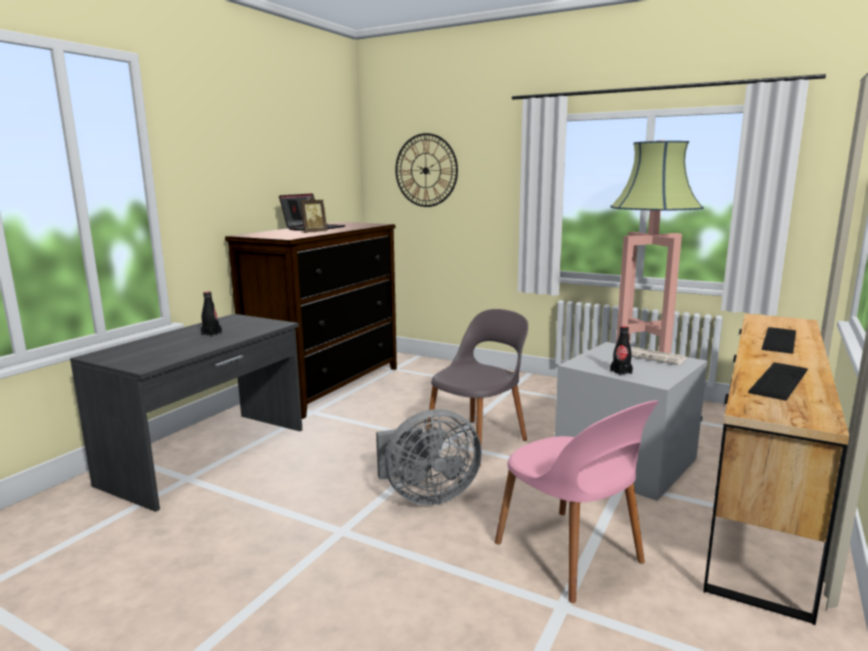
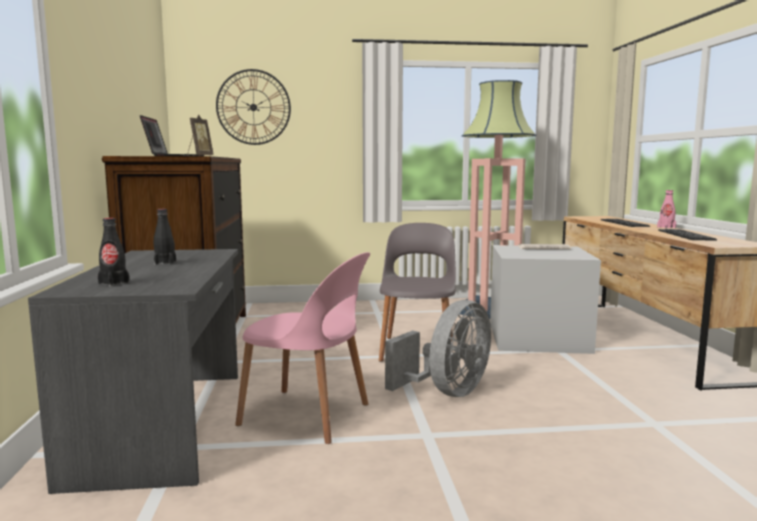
camera: 35 degrees left, 5 degrees down
(570, 555) = (606, 396): pink chair -> pink chair (308, 415)
(621, 372) = (550, 256): black bottle -> black bottle (114, 283)
(811, 359) = (666, 227): none -> pink bottle

